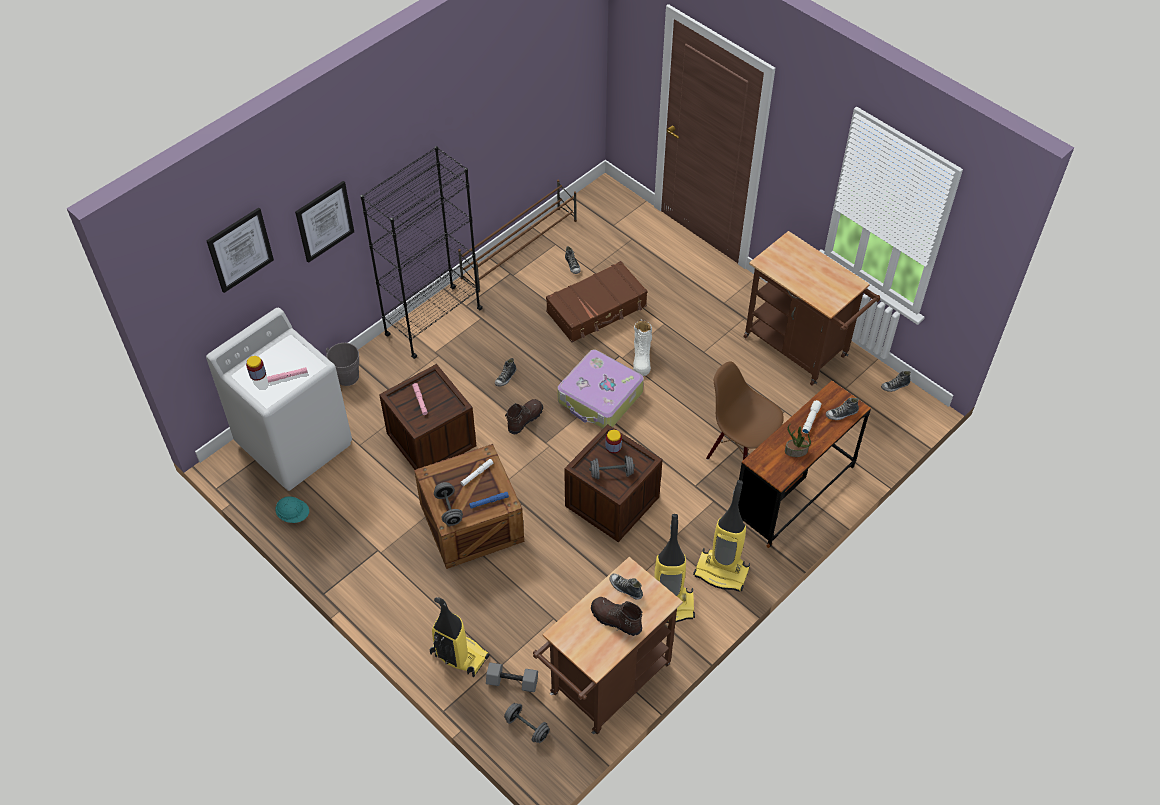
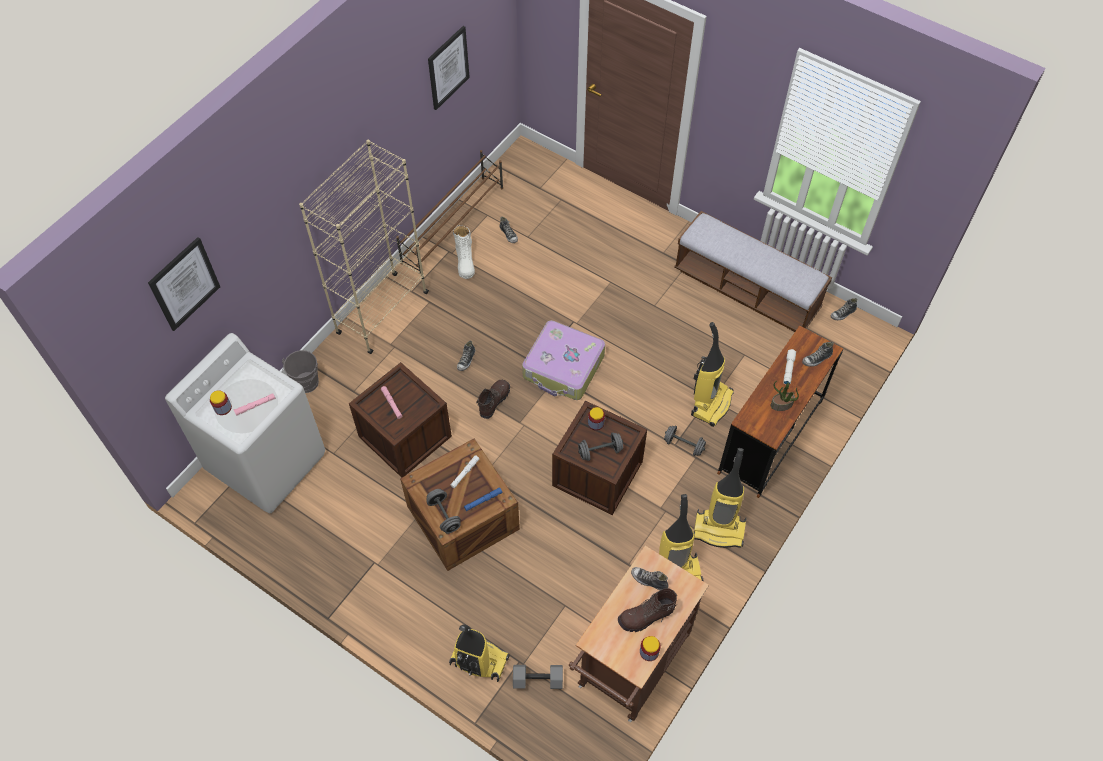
camera: 10 degrees left, 5 degrees up
(294, 515) = (281, 538): turquoise hard hat -> none
(324, 221) = (266, 236): picture -> picture (448, 68)
(433, 322) = (382, 313): black bookcase -> beige bookcase
(527, 727) = (562, 725): grey dumbbell -> grey dumbbell (683, 445)
(597, 309) = (542, 277): brown suitcase -> none
(611, 651) = (649, 651): none -> jar
(615, 620) = (646, 616): brown boot -> brown boot turned 45 degrees counterclockwise
(641, 358) = (595, 320): white boot -> white boot (465, 261)
(740, 452) = (711, 403): brown chair -> vacuum cleaner
(800, 350) = (746, 290): brown cart -> bench

